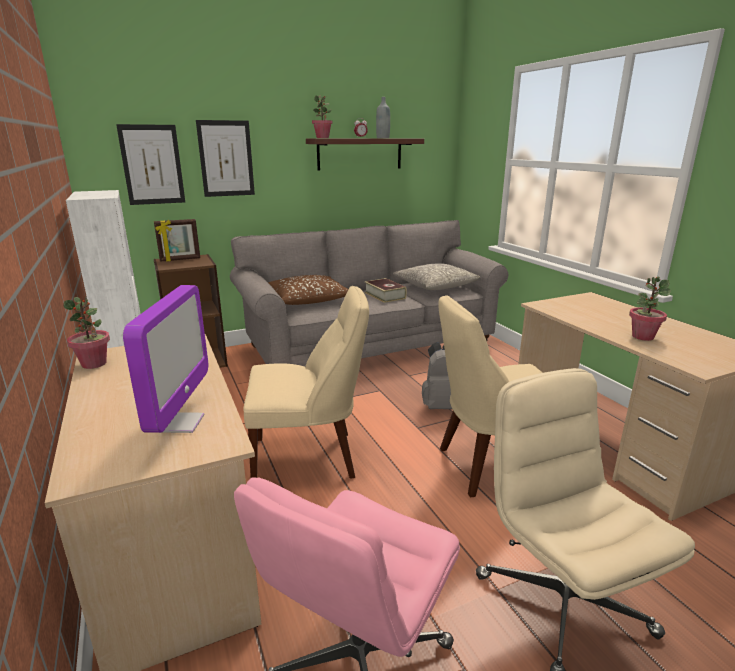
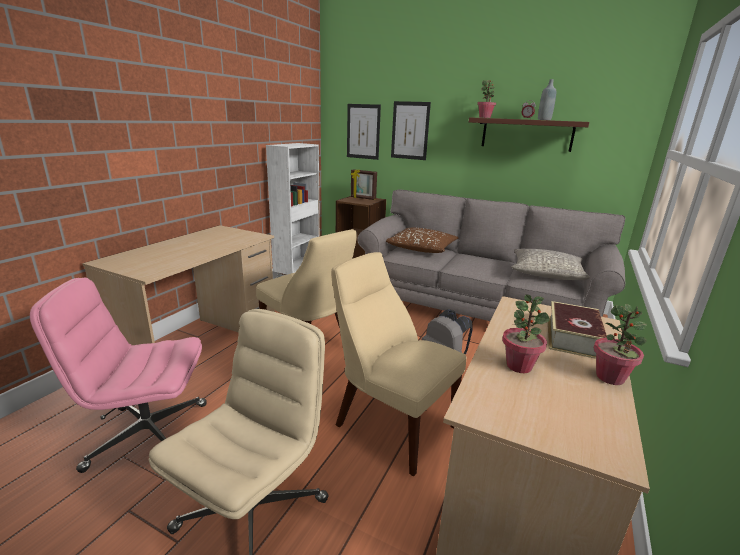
camera: 50 degrees right, 0 degrees up
(94, 364) = (210, 231): potted plant -> potted plant (610, 377)
(180, 423) = (162, 261): monitor -> none
(385, 295) = (486, 265): book -> book (572, 337)

